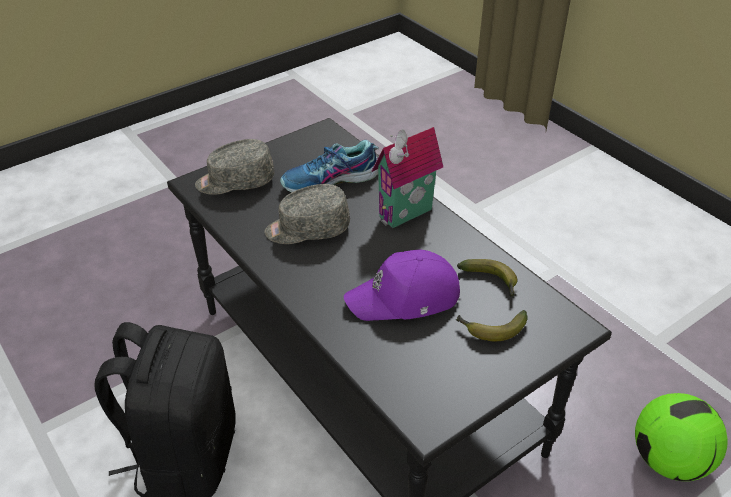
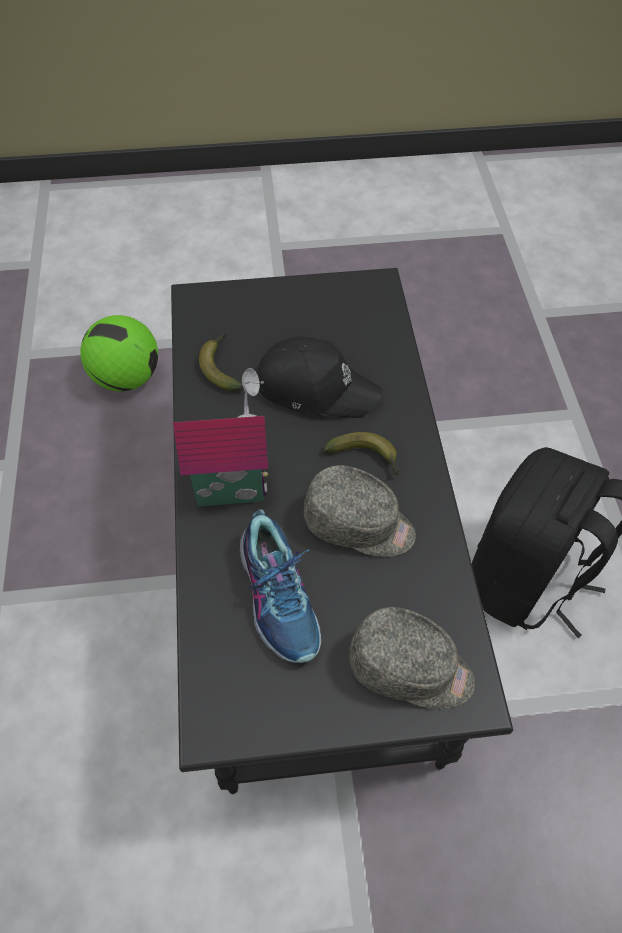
camera: 150 degrees left, 15 degrees up
(331, 181) = (280, 595): shoe -> shoe turned 60 degrees clockwise
(405, 298) = (315, 387): purple cap -> black cap
(490, 329) = (266, 326): banana -> banana (366, 458)

